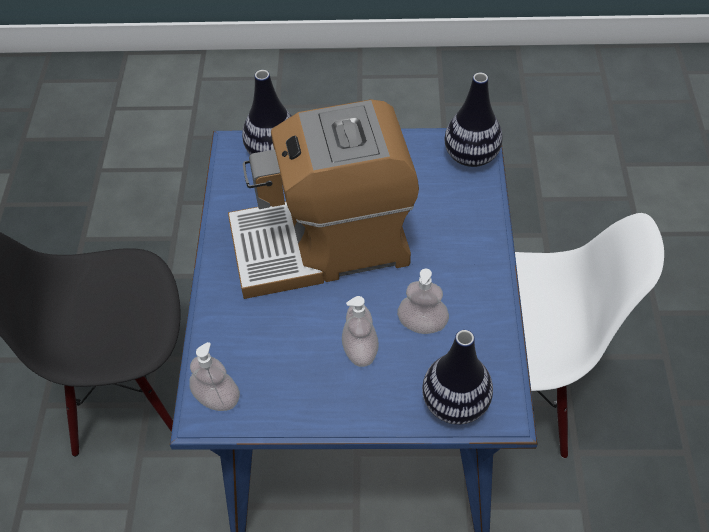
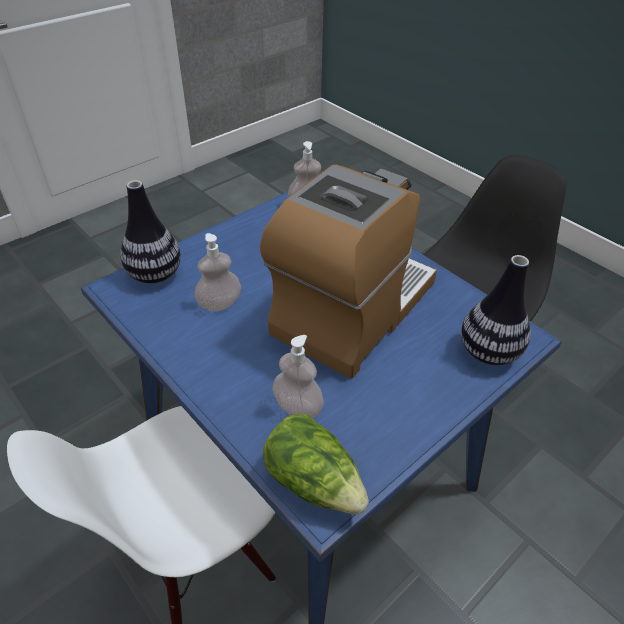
camera: 135 degrees right, 10 degrees down
(360, 350) = (248, 266): soap dispenser -> soap dispenser (297, 407)
(471, 156) = (314, 480): vase -> lettuce

